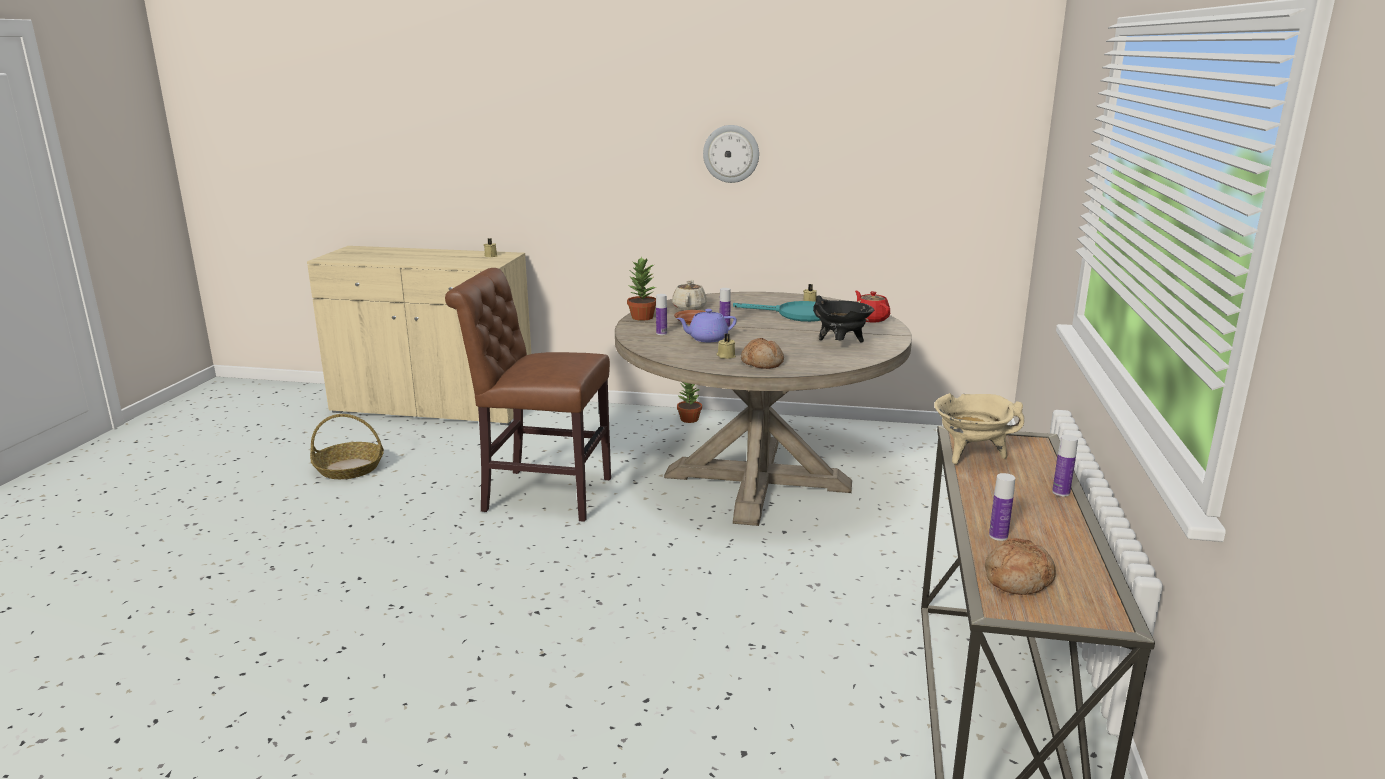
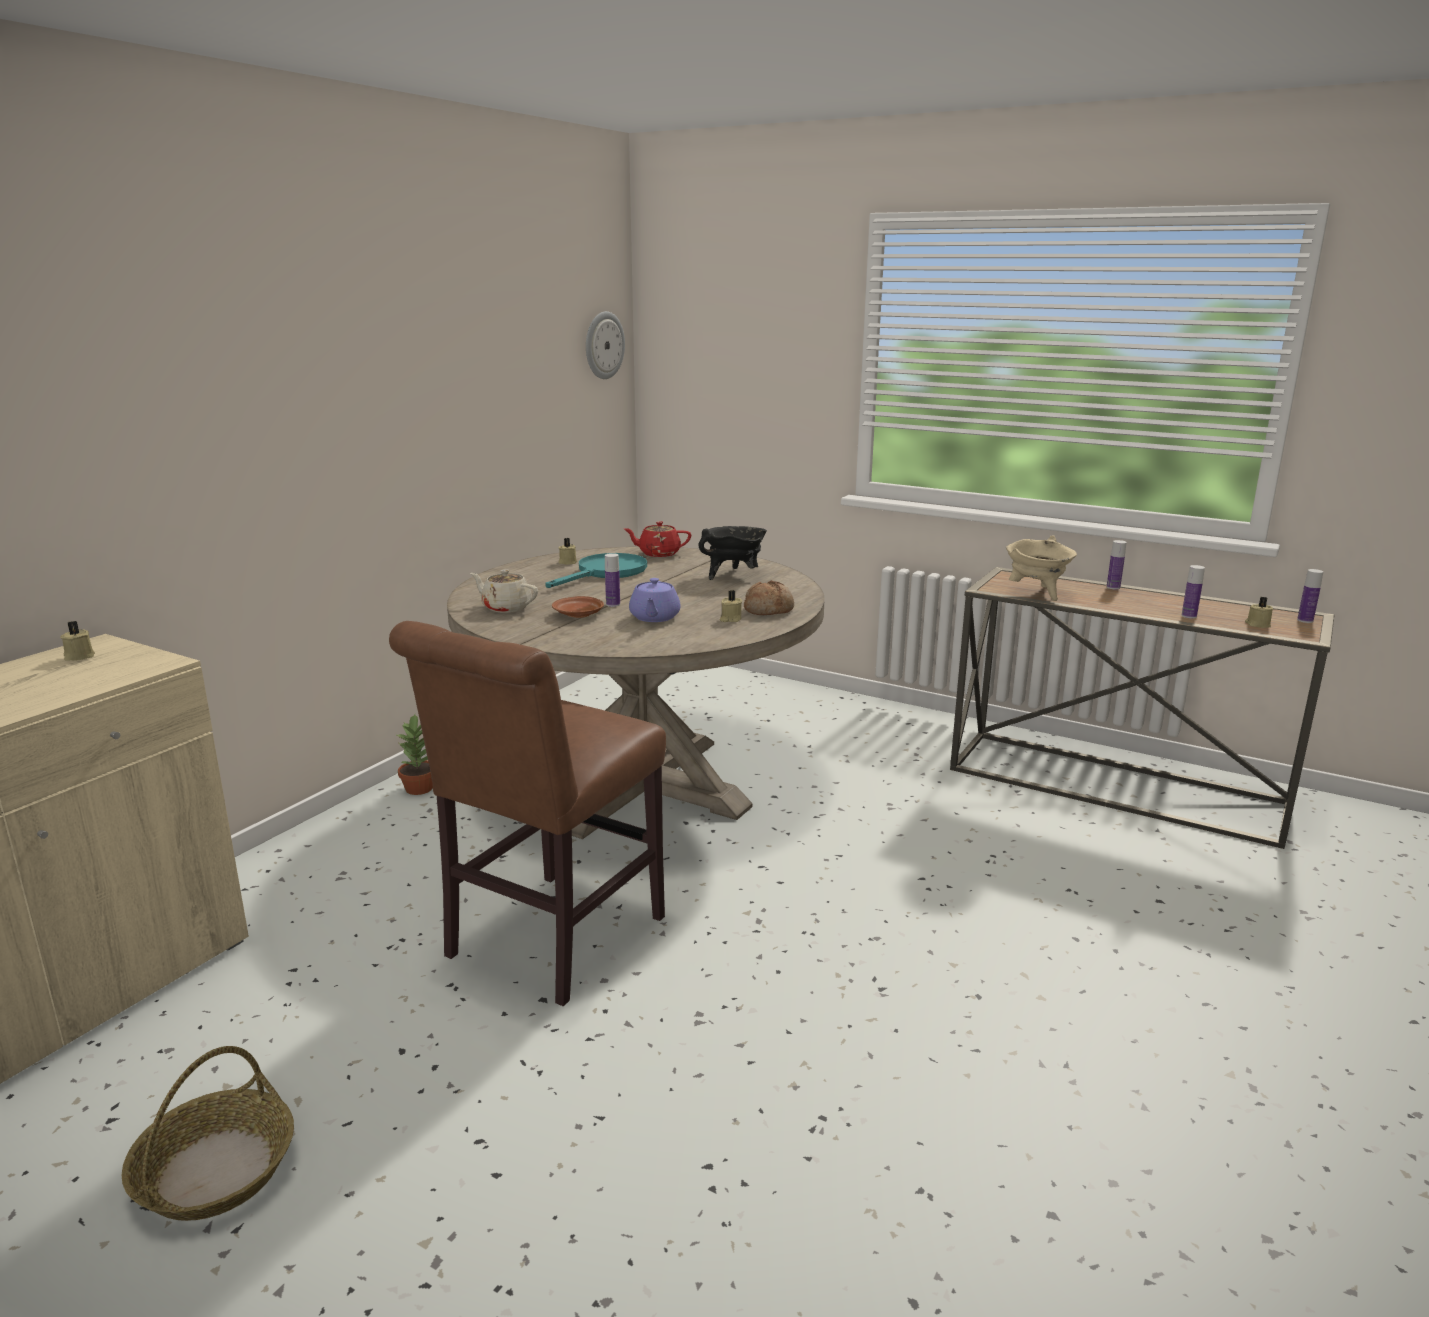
camera: 70 degrees left, 0 degrees up
(642, 317) = (519, 633): potted plant -> none
(661, 333) = (606, 633): bottle -> bottle (1305, 620)
(731, 154) = (386, 392): wall clock -> wall clock (603, 345)
(1017, 578) = (1257, 624): bread -> beige candle

